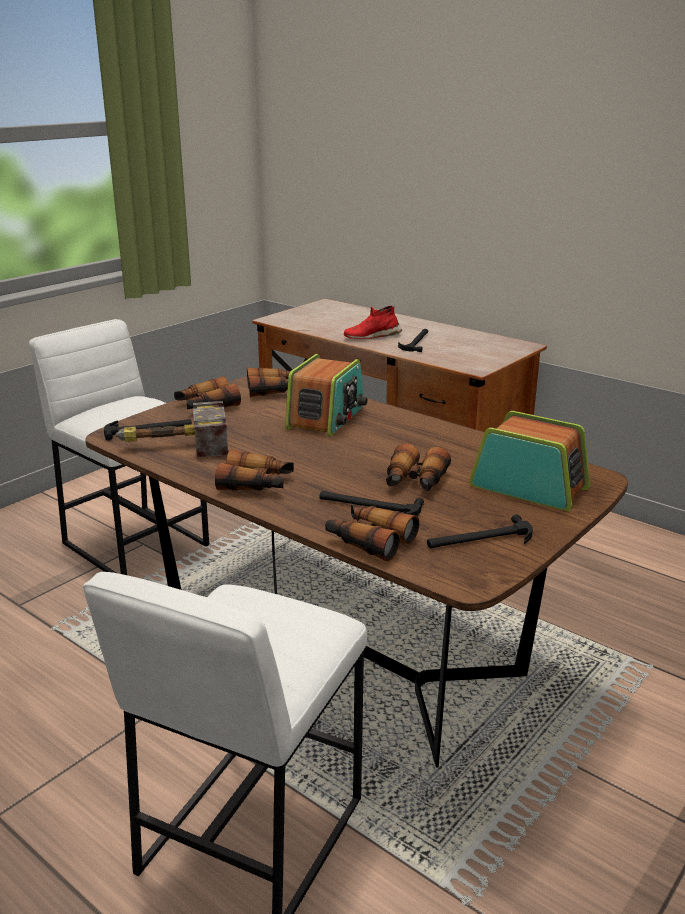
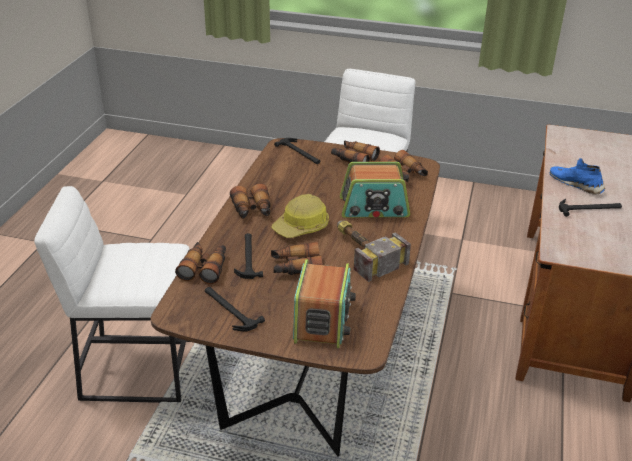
camera: 65 degrees right, 10 degrees up
(172, 446) = (283, 167): hammer -> hammer (362, 251)
(328, 462) = (302, 227): none -> hard hat
(371, 336) = (576, 184): red shoe -> blue shoe

